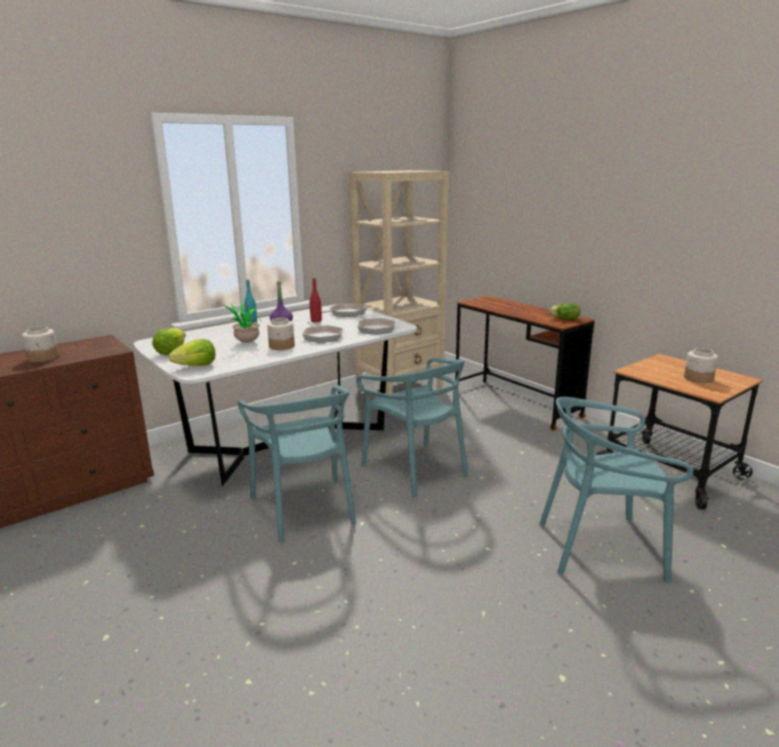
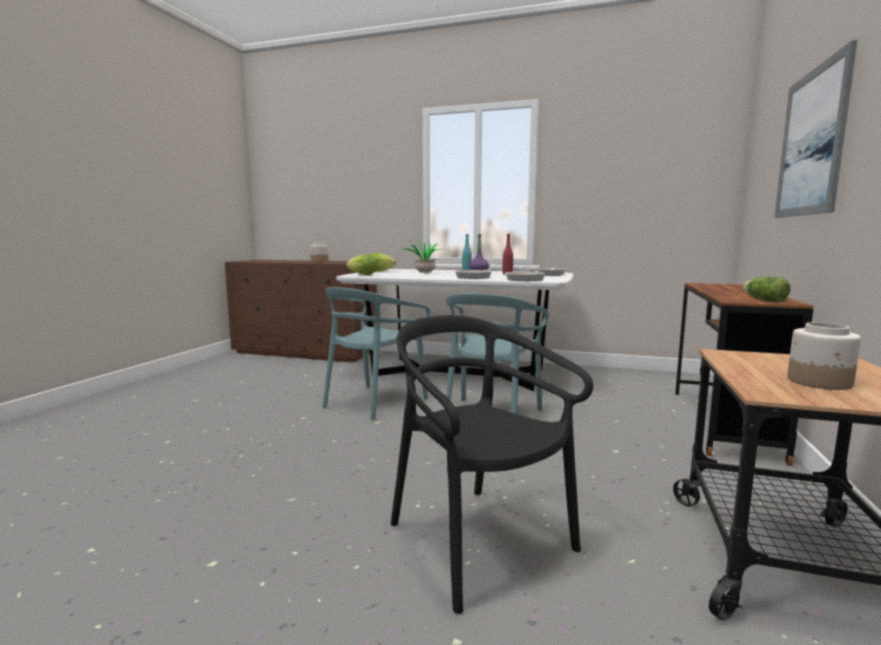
camera: 55 degrees right, 10 degrees down
(282, 346) = (432, 276): jar -> none
(400, 388) = (622, 376): beige bookcase -> none
(560, 205) = (811, 143): none -> picture
(601, 548) = (477, 541): turquoise chair -> black chair

